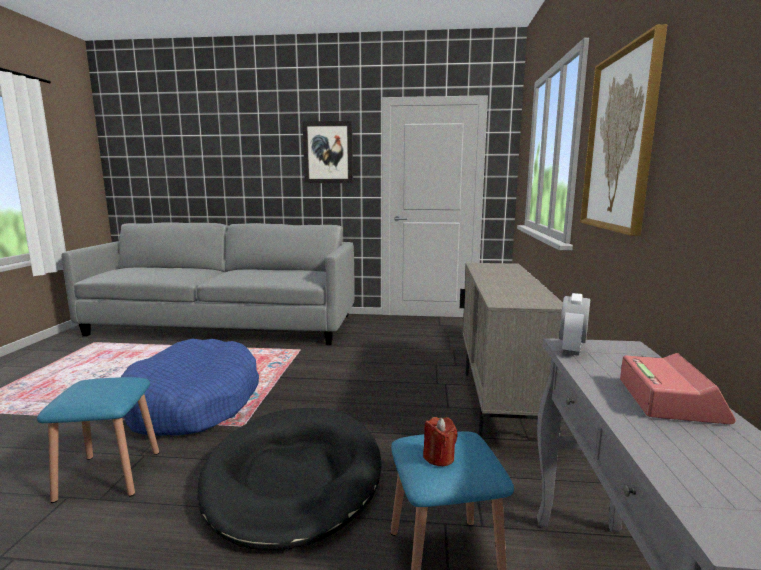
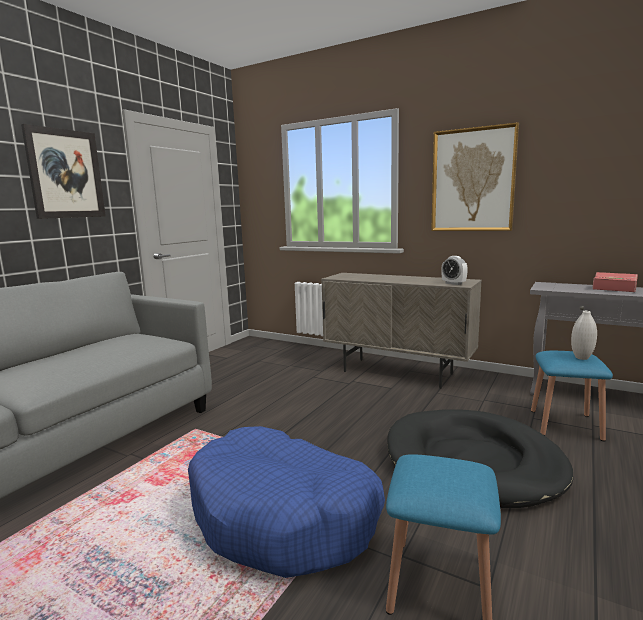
camera: 65 degrees left, 0 degrees up
(439, 457) = (581, 358): red candle -> white vase
(571, 349) = (550, 288): alarm clock -> alarm clock (453, 283)

